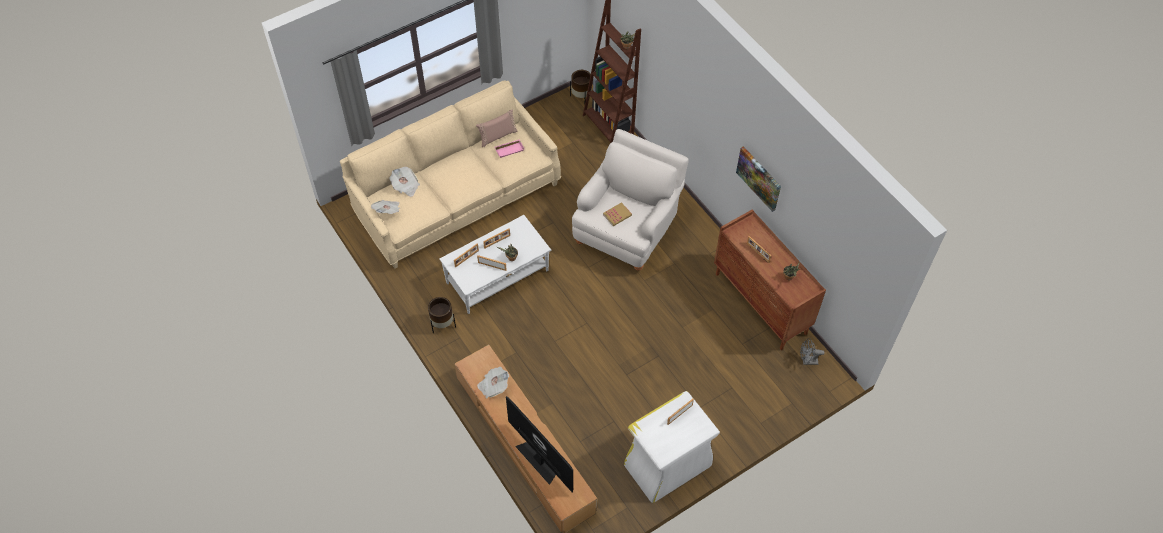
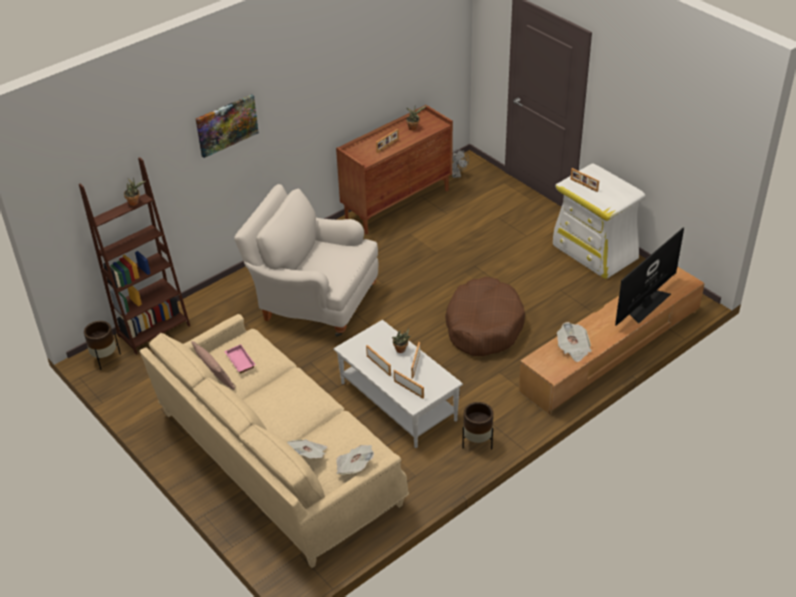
camera: 95 degrees left, 15 degrees down
(575, 350) = (483, 326): none -> brown dog bed
(617, 215) = (334, 261): book -> none
(759, 178) = (330, 105): picture -> picture (226, 125)

